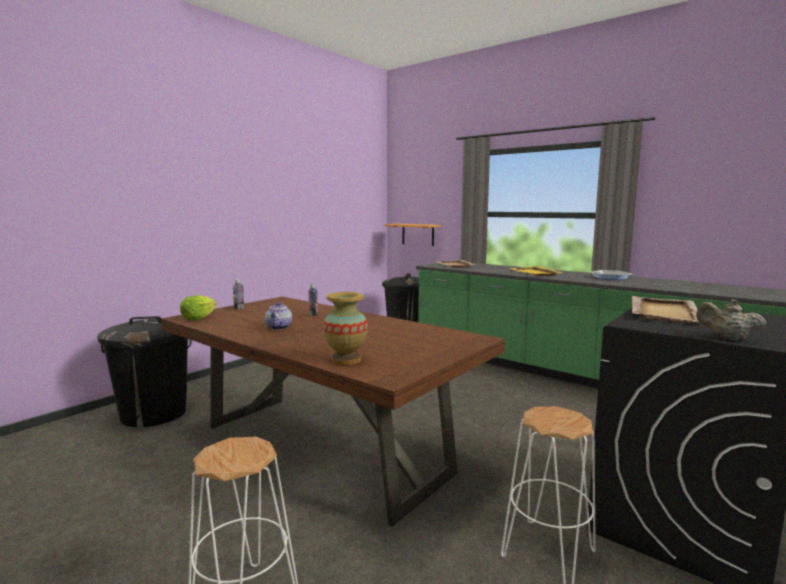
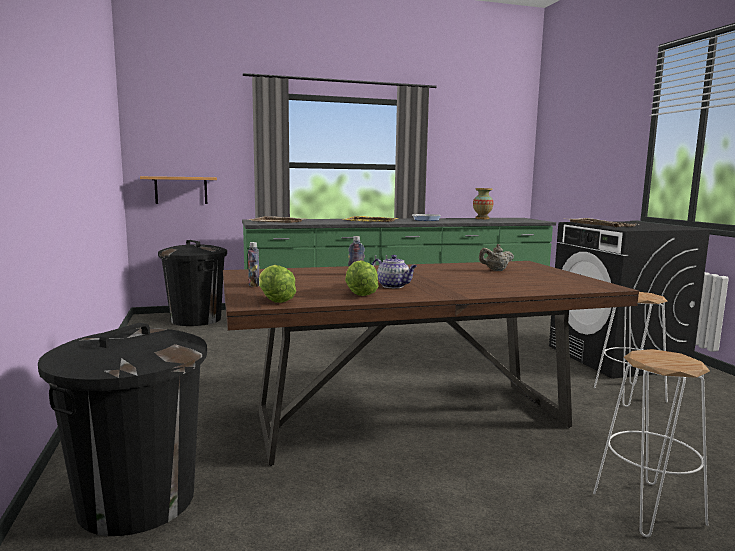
camera: 55 degrees left, 0 degrees up
(240, 326) = (359, 293): none -> lettuce
(345, 360) = (546, 287): vase -> vase (482, 218)
(727, 338) = (671, 228): beige teapot -> beige teapot (495, 270)

